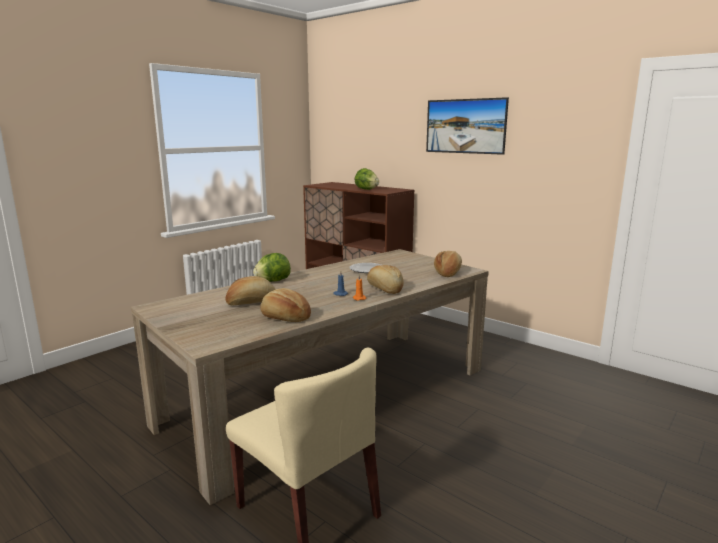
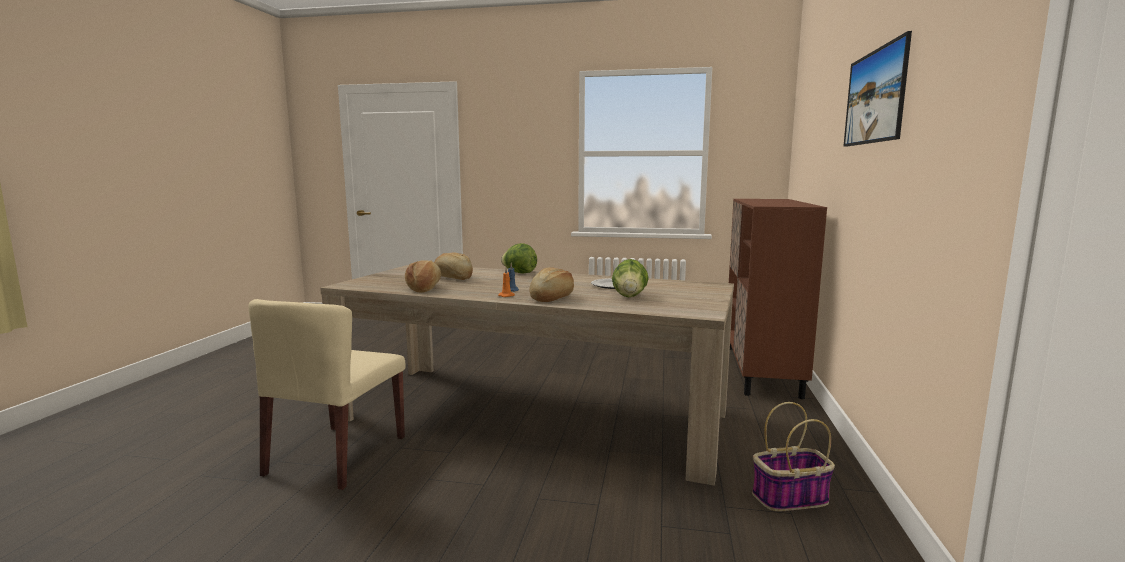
camera: 60 degrees right, 5 degrees down
(366, 189) = (765, 203): lettuce -> lettuce (629, 296)
(448, 273) = (668, 308): bread -> none
(504, 358) = (789, 498): none -> basket

